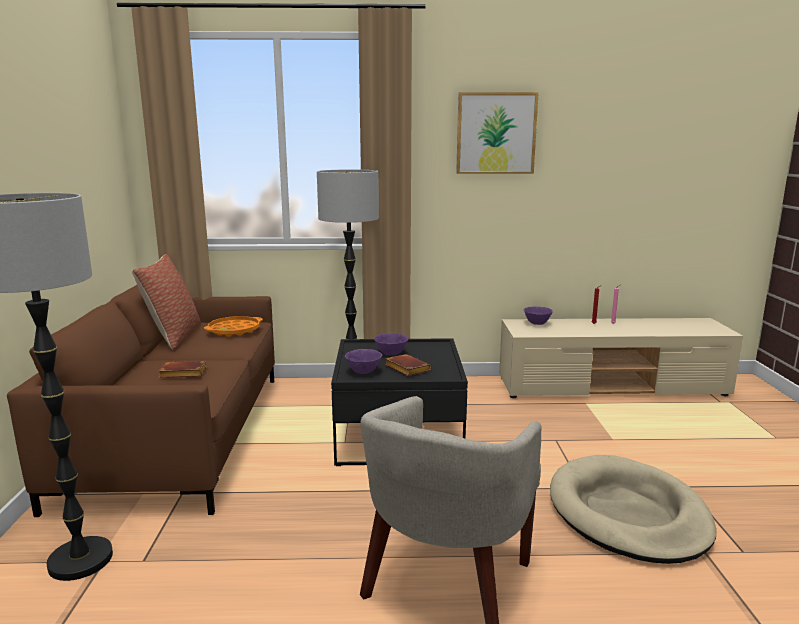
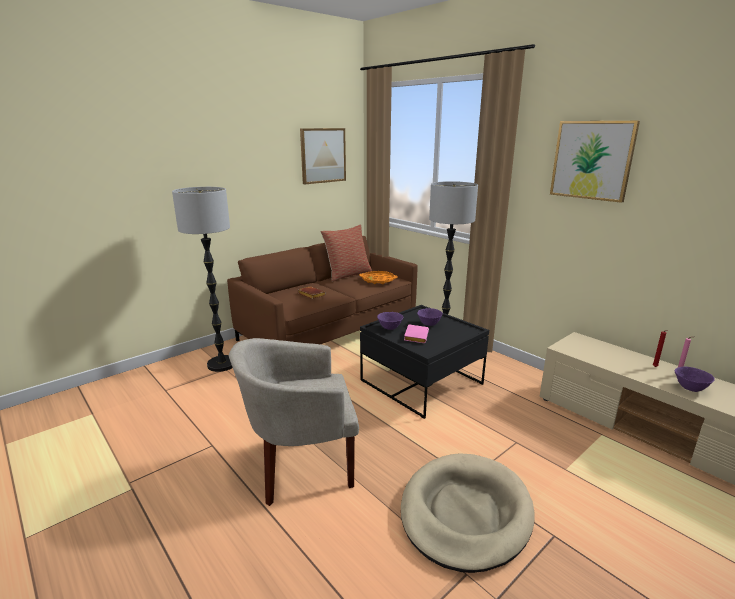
camera: 50 degrees right, 5 degrees up
(87, 143) = (323, 155): none -> picture
(405, 369) = (415, 336): brown book -> pink book
(537, 324) = (595, 346): purple bowl -> purple bowl (689, 388)

